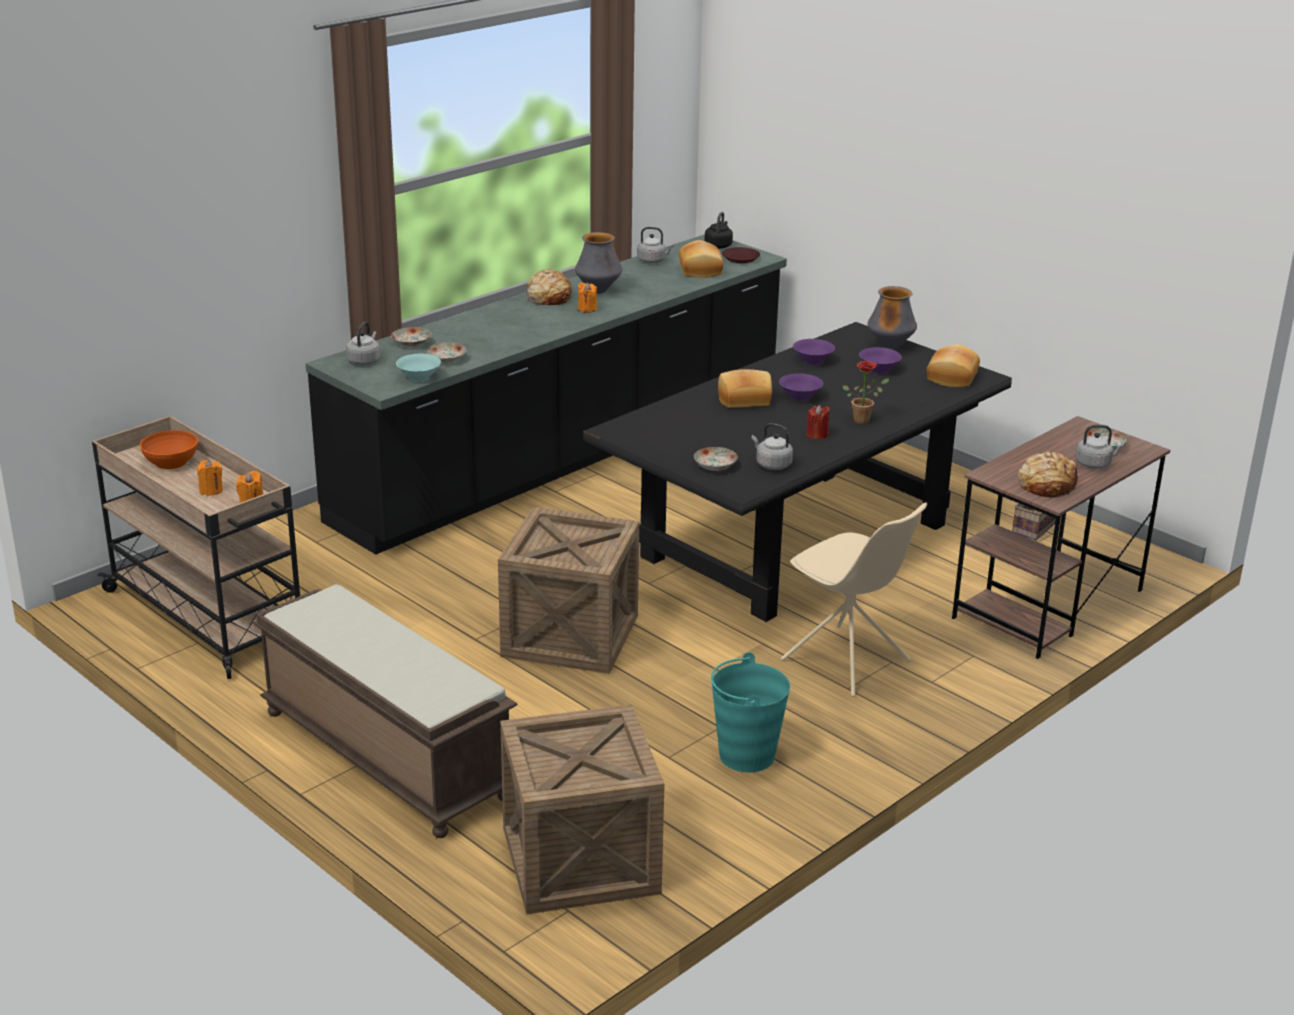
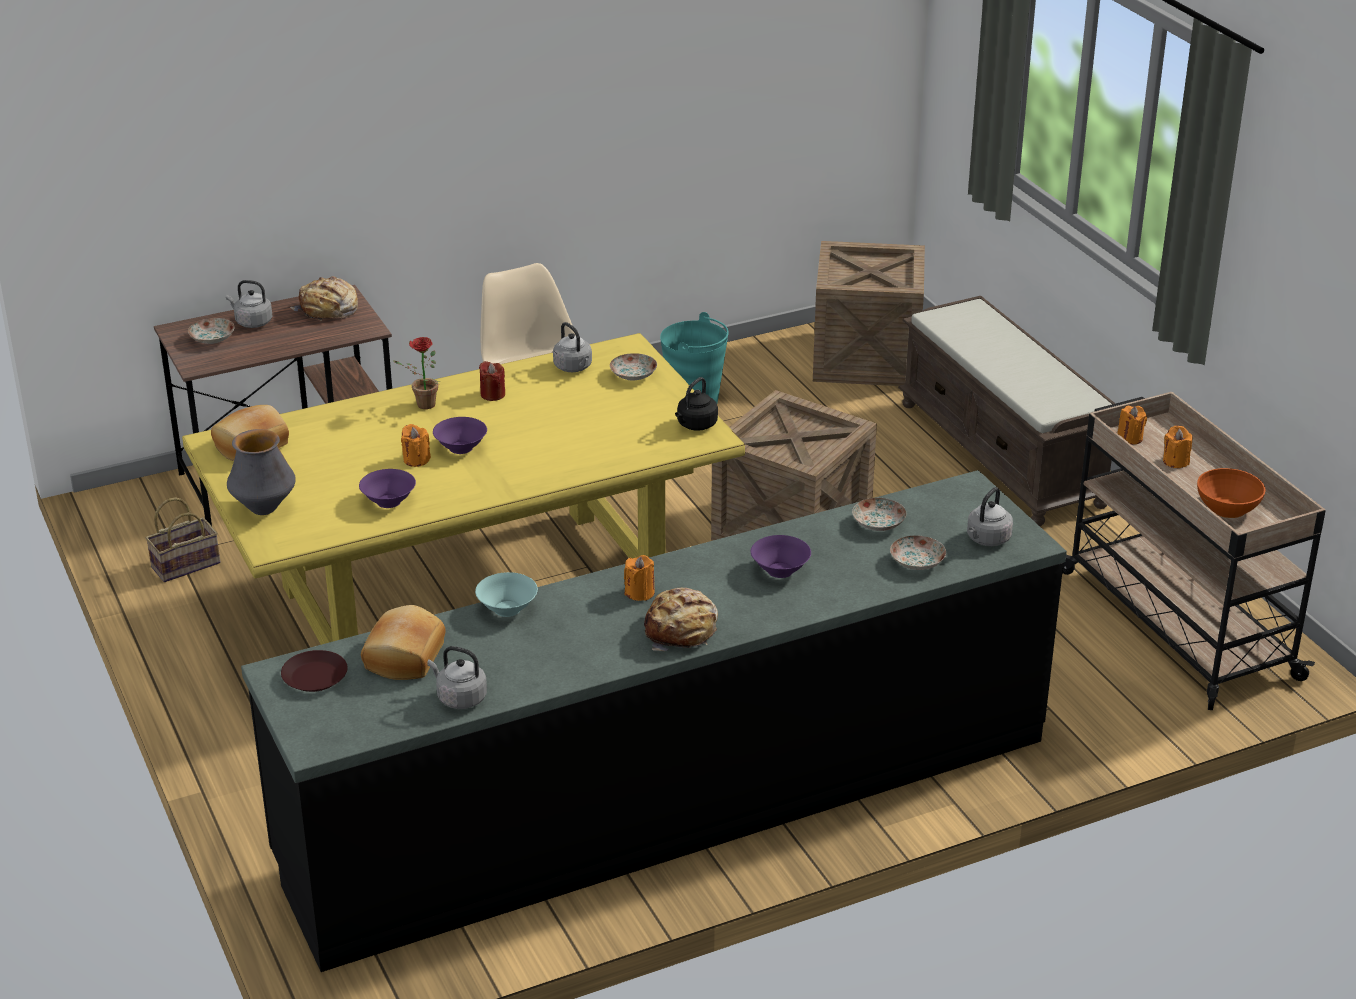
camera: 160 degrees left, 5 degrees up
(418, 377) = (922, 498): turquoise bowl -> turquoise bowl (508, 608)
(598, 291) = (598, 633): vase -> none
(718, 245) = (316, 723): black kettle -> black kettle (695, 425)
(744, 399) = (528, 456): bread -> none
(796, 540) = (471, 599): black dining table -> yellow dining table
(823, 385) = (416, 459): none -> orange candle
(879, 369) = (323, 473): purple bowl -> purple bowl (780, 570)

